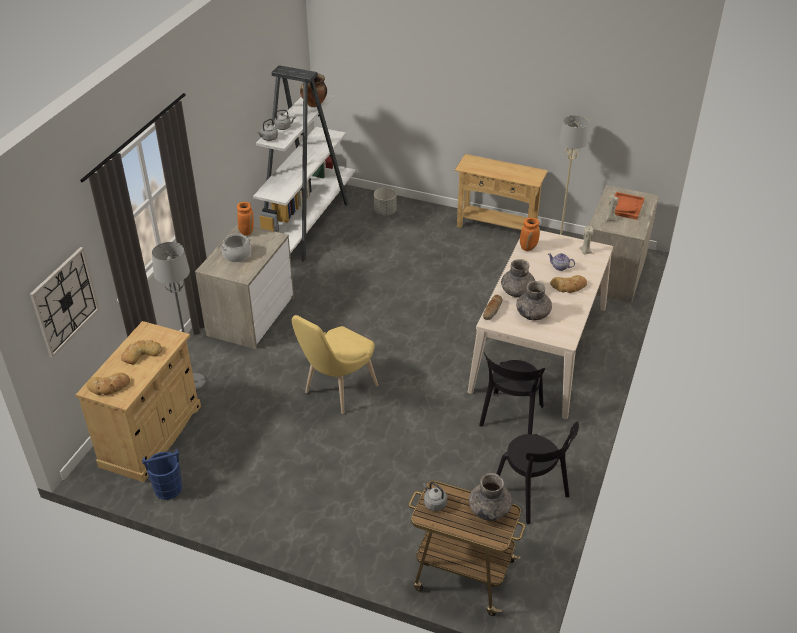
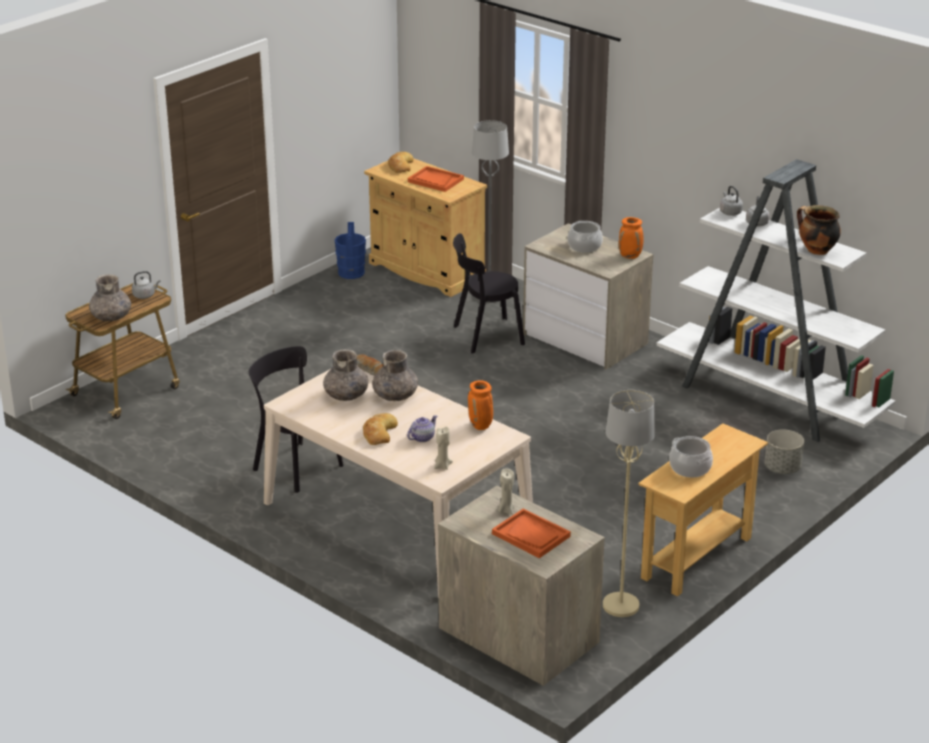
camera: 110 degrees right, 10 degrees down
(65, 301) = (445, 88): wall clock -> none
(141, 354) = (435, 180): bread -> orange tray
(337, 391) = (419, 370): yellow chair -> none
(511, 173) = (690, 468): none -> cooking pot
(532, 495) = (179, 450): black chair -> black chair (485, 336)

